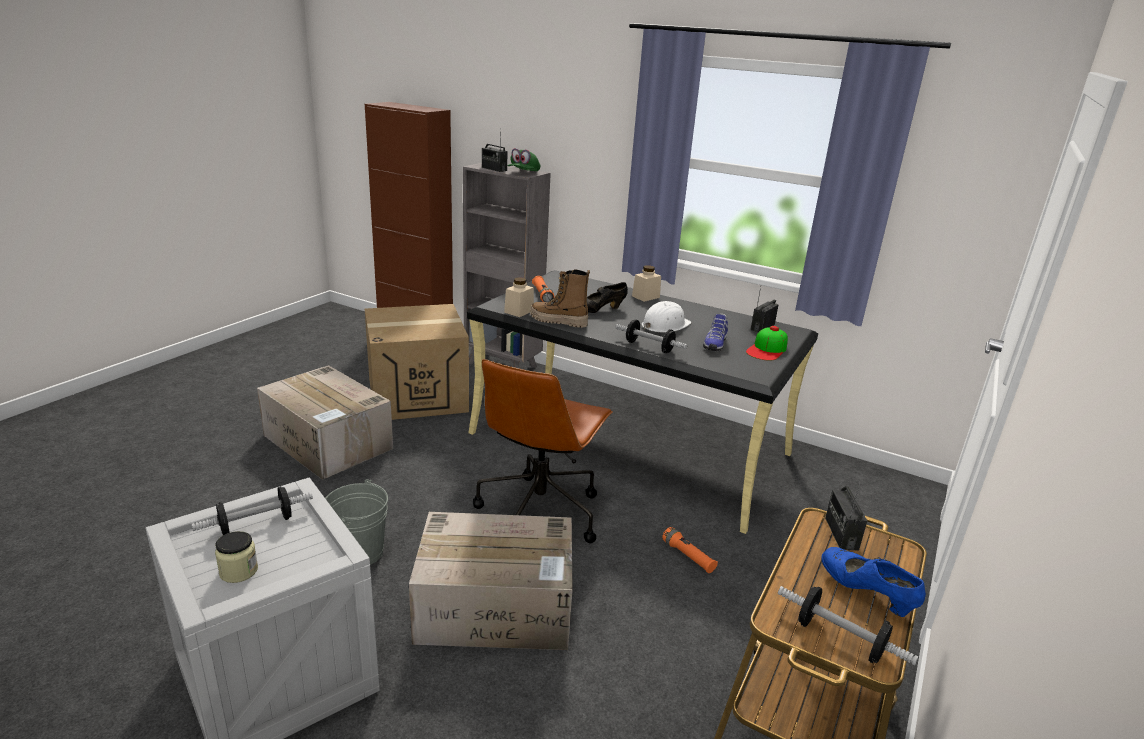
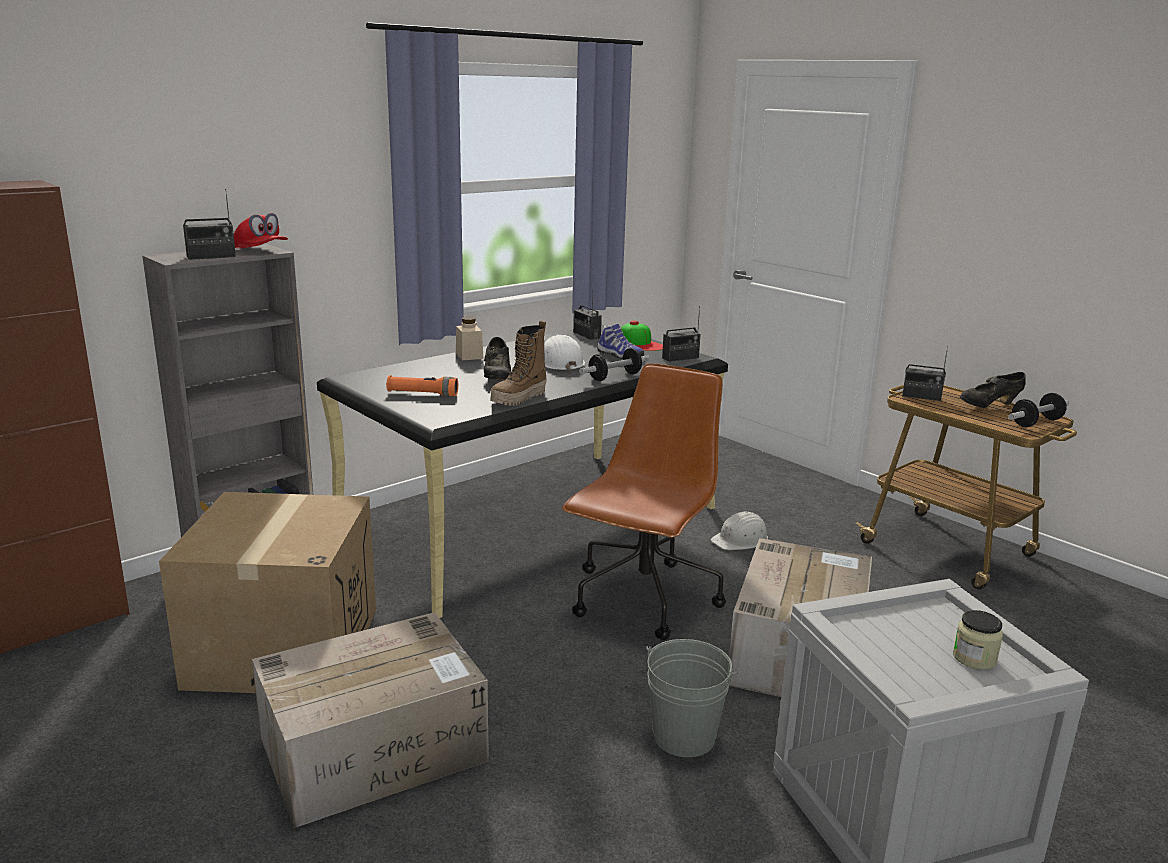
camera: 70 degrees left, 5 degrees down
(256, 524) = (884, 647): dumbbell -> none
(519, 311) = (470, 411): beige jar -> none
(523, 173) = (260, 251): green cap -> red cap
(539, 512) = (643, 600): brown office chair -> brown office chair turned 105 degrees counterclockwise
(688, 556) = (741, 540): orange flashlight -> white hard hat
(742, 369) = (680, 358): none -> radio
(866, 593) = (989, 406): blue shoe -> black shoe

